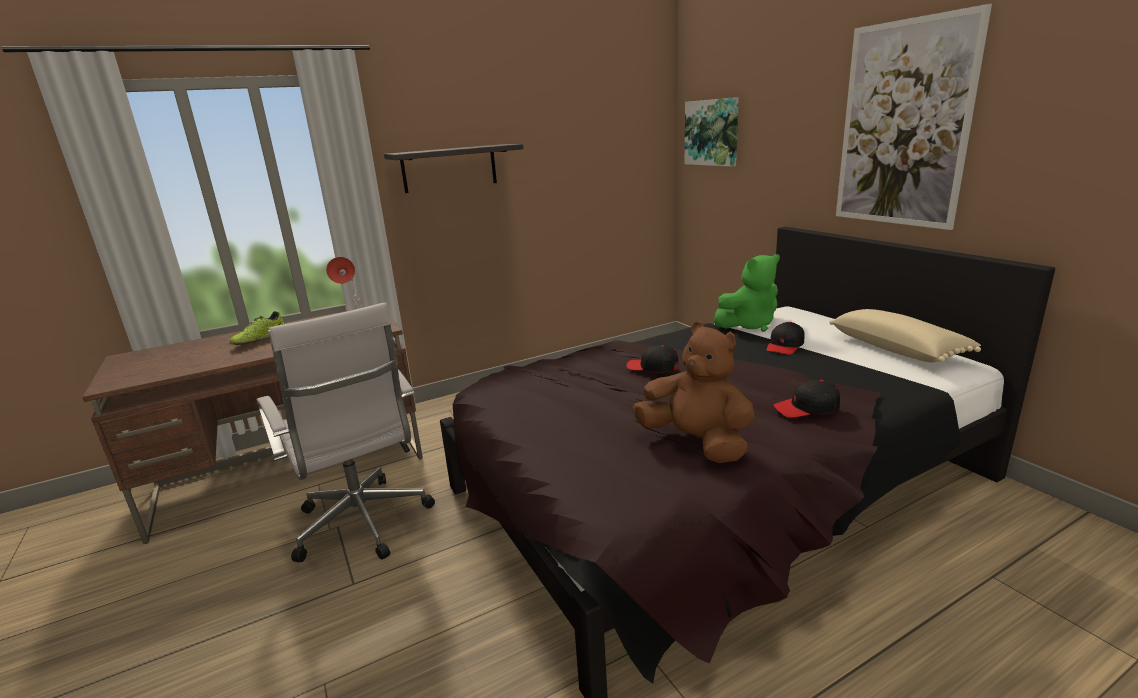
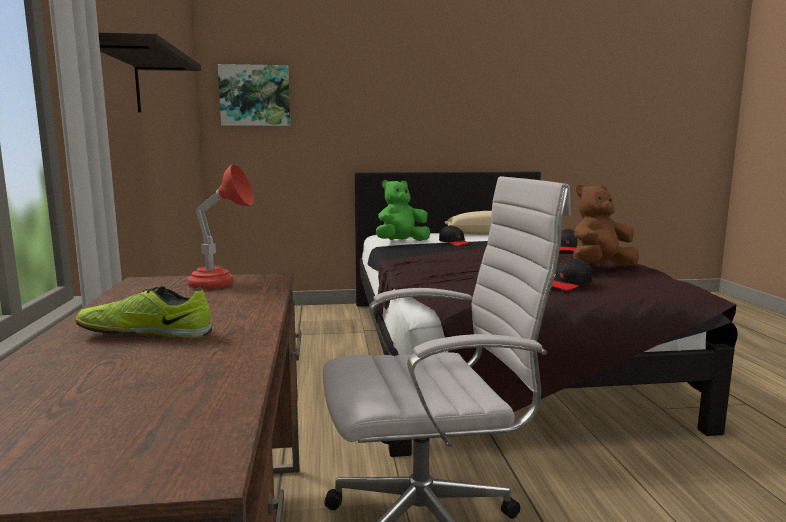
camera: 70 degrees left, 10 degrees down
(259, 340) = (146, 334): shoe -> shoe turned 135 degrees clockwise
(653, 367) = (466, 258): black cap -> black cap (568, 284)
(749, 325) = (401, 242): green plush toy -> green plush toy turned 120 degrees counterclockwise
(903, 125) = (442, 96): picture -> none

